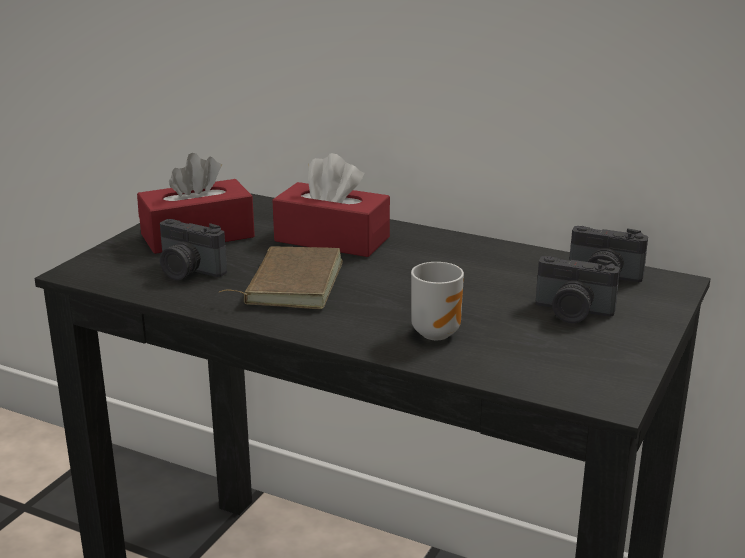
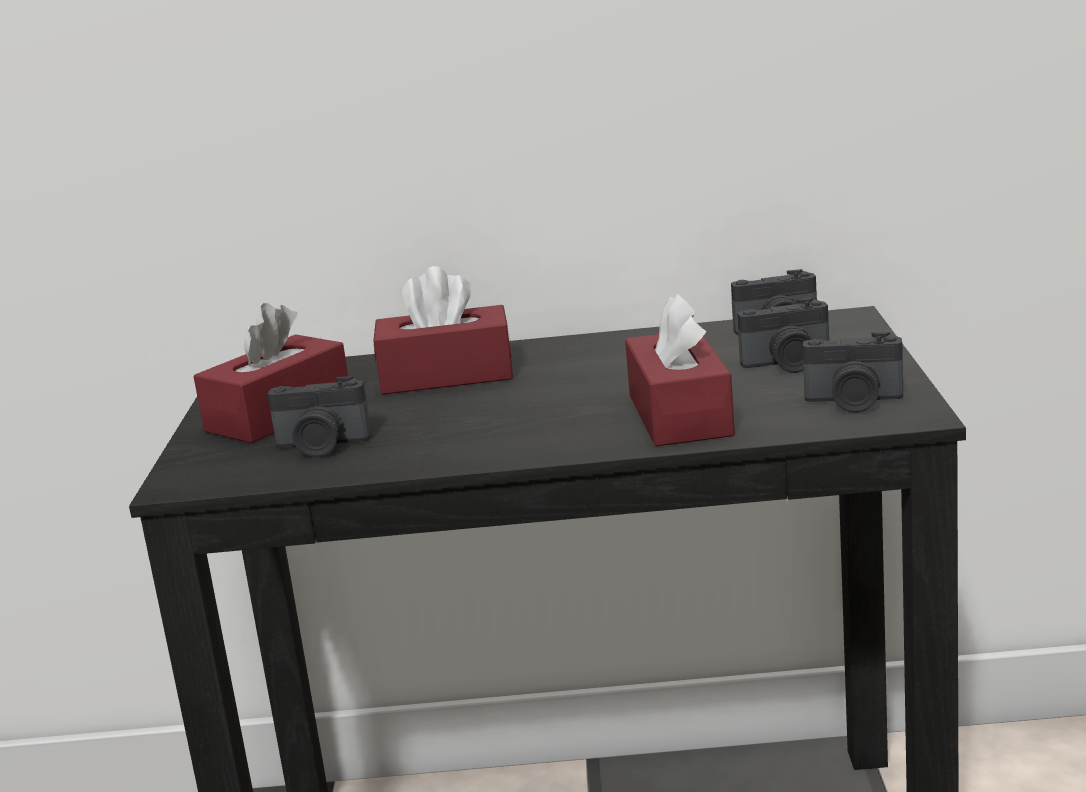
camera: 25 degrees left, 5 degrees down
(291, 283) = (460, 422): brown book -> none
(437, 332) = (680, 415): mug -> red tissue box
(577, 368) = (854, 402): none -> camera

